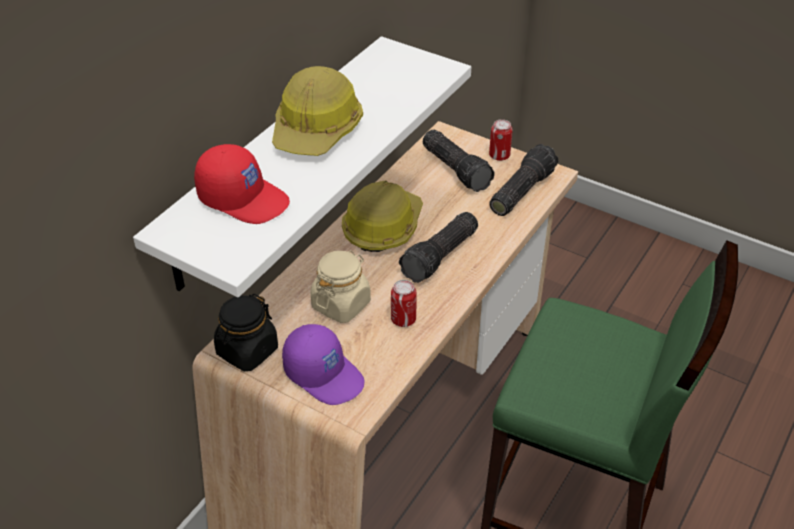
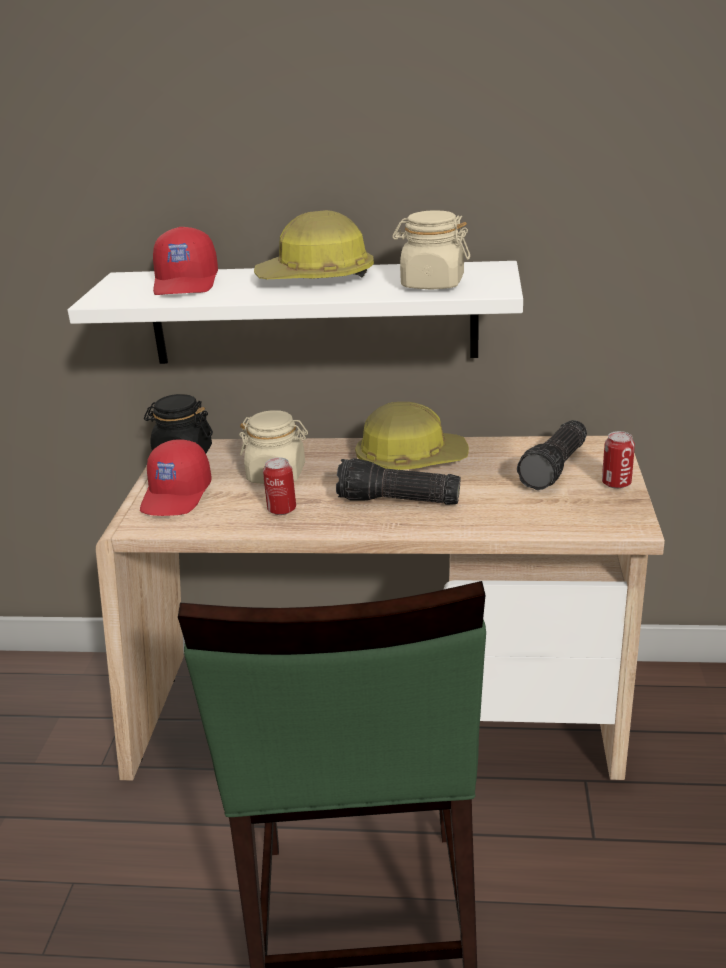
camera: 65 degrees right, 15 degrees down
(324, 374) = (177, 495): purple cap -> red cap
(399, 87) = (432, 284): none -> beige jar
(520, 190) = (569, 513): flashlight -> none

